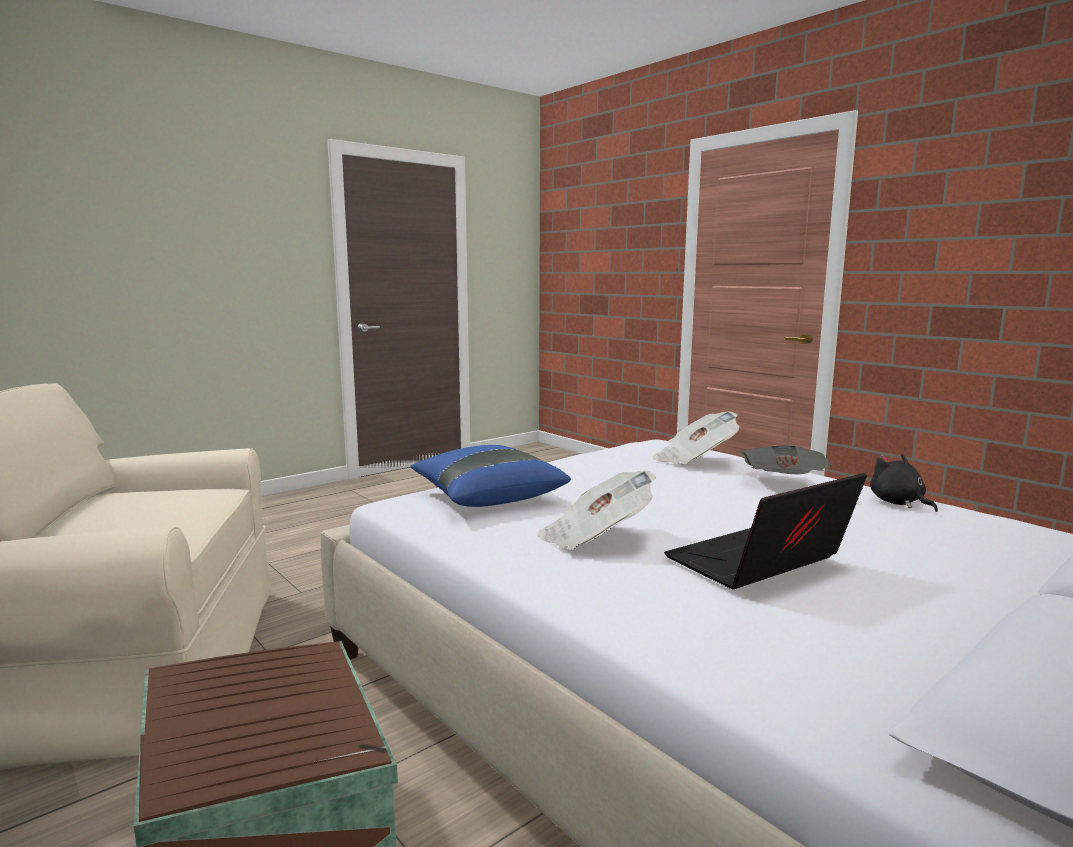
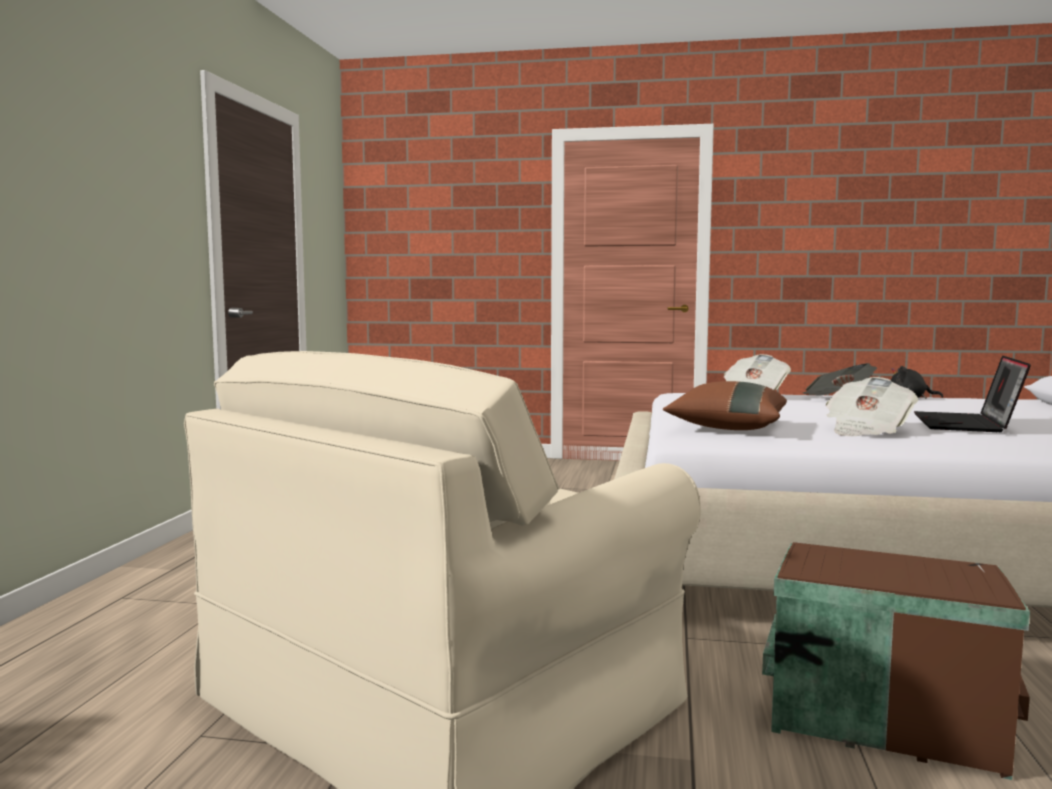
camera: 40 degrees left, 5 degrees down
(487, 497) = (726, 428): blue pillow -> brown pillow

